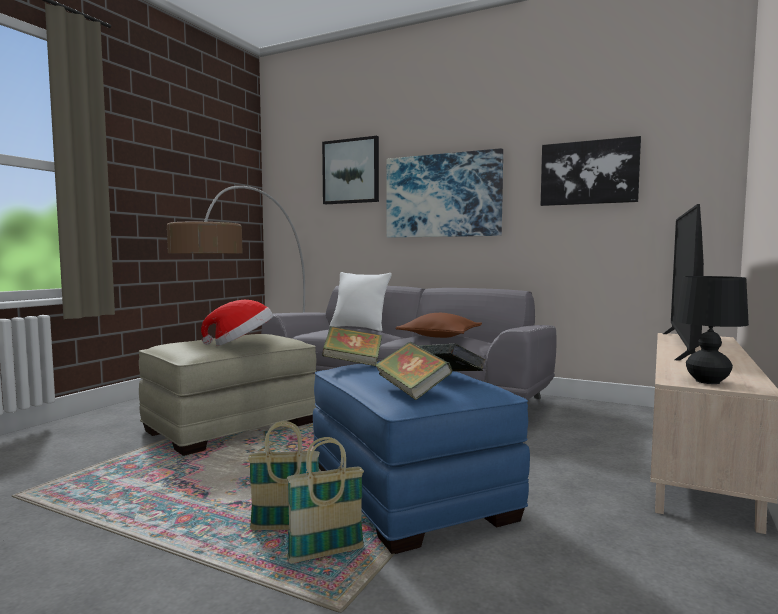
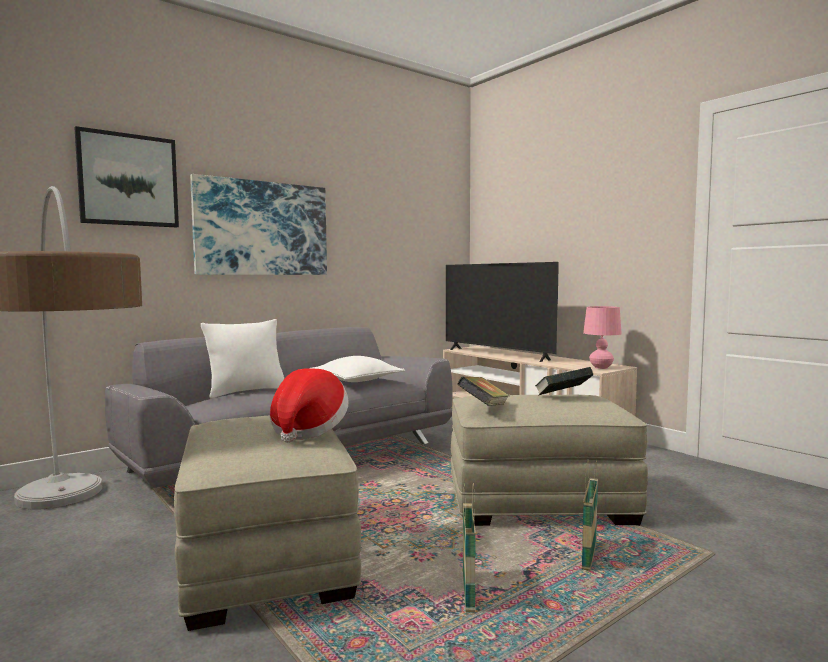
camera: 65 degrees left, 0 degrees up
(326, 555) = (637, 547): basket -> basket (468, 593)
(410, 493) = (539, 502): blue ottoman -> beige ottoman
(412, 391) = (597, 407): book -> none
(439, 336) = (356, 380): brown pillow -> white pillow
(589, 172) = (389, 222): picture -> none
(707, 381) = (601, 367): black table lamp -> pink table lamp

